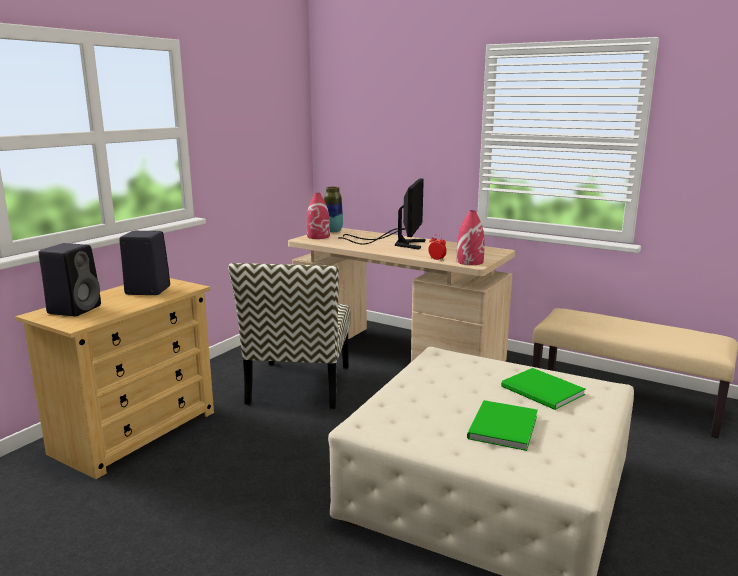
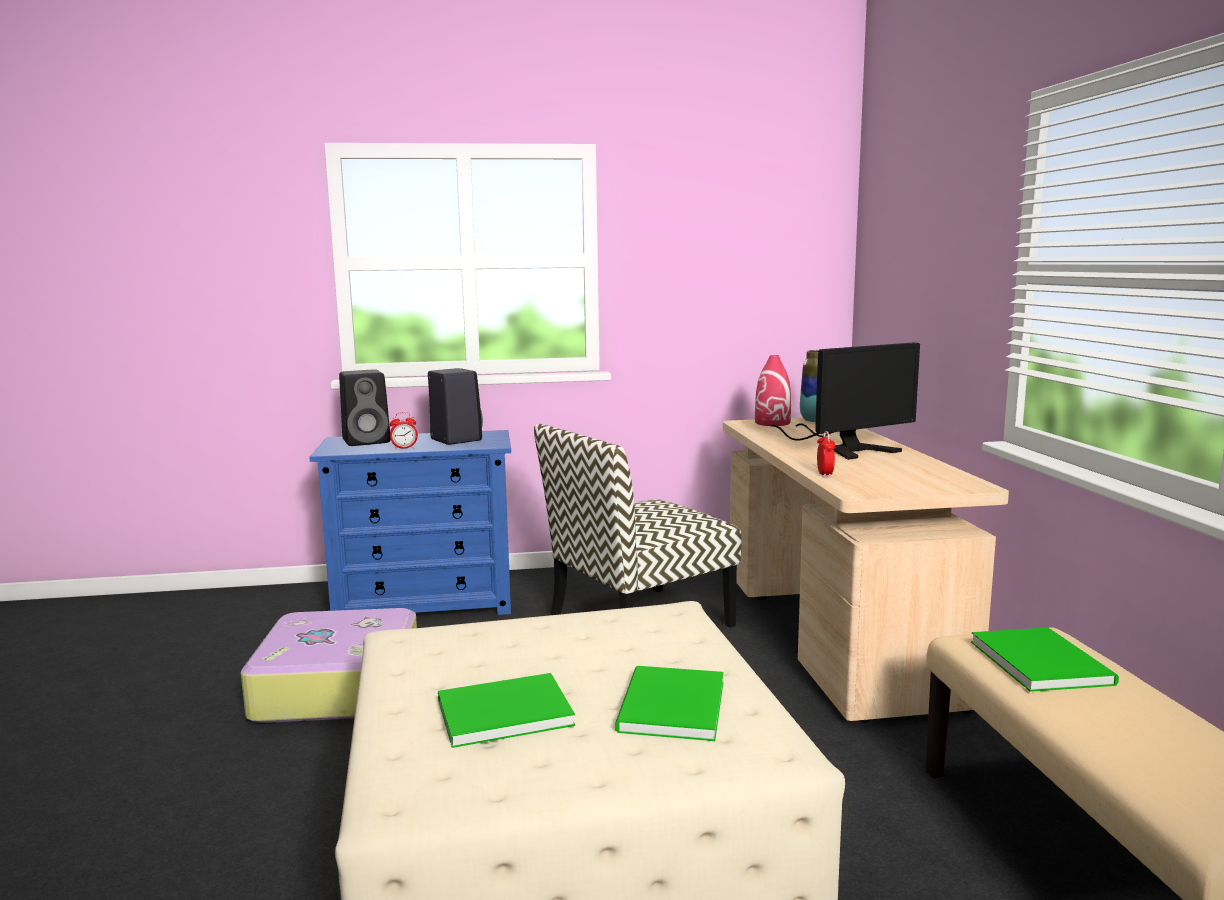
camera: 50 degrees right, 5 degrees down
(130, 306) = (404, 448): none -> alarm clock
(136, 432) = (426, 603): beige dresser -> blue dresser
(200, 507) = (337, 686): none -> suitcase
(469, 262) = (862, 487): red vase -> none
(588, 320) = (1041, 661): none -> green book

